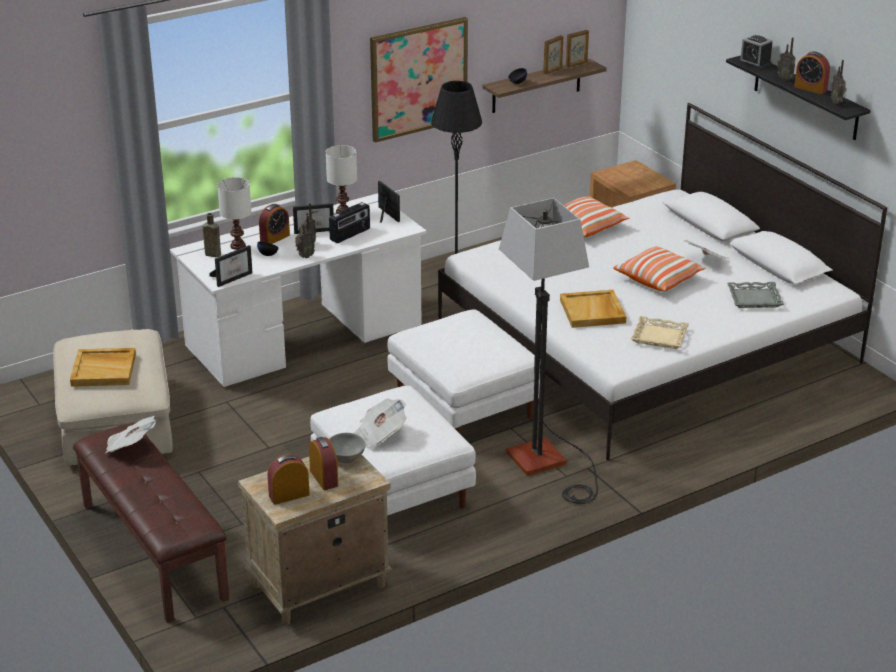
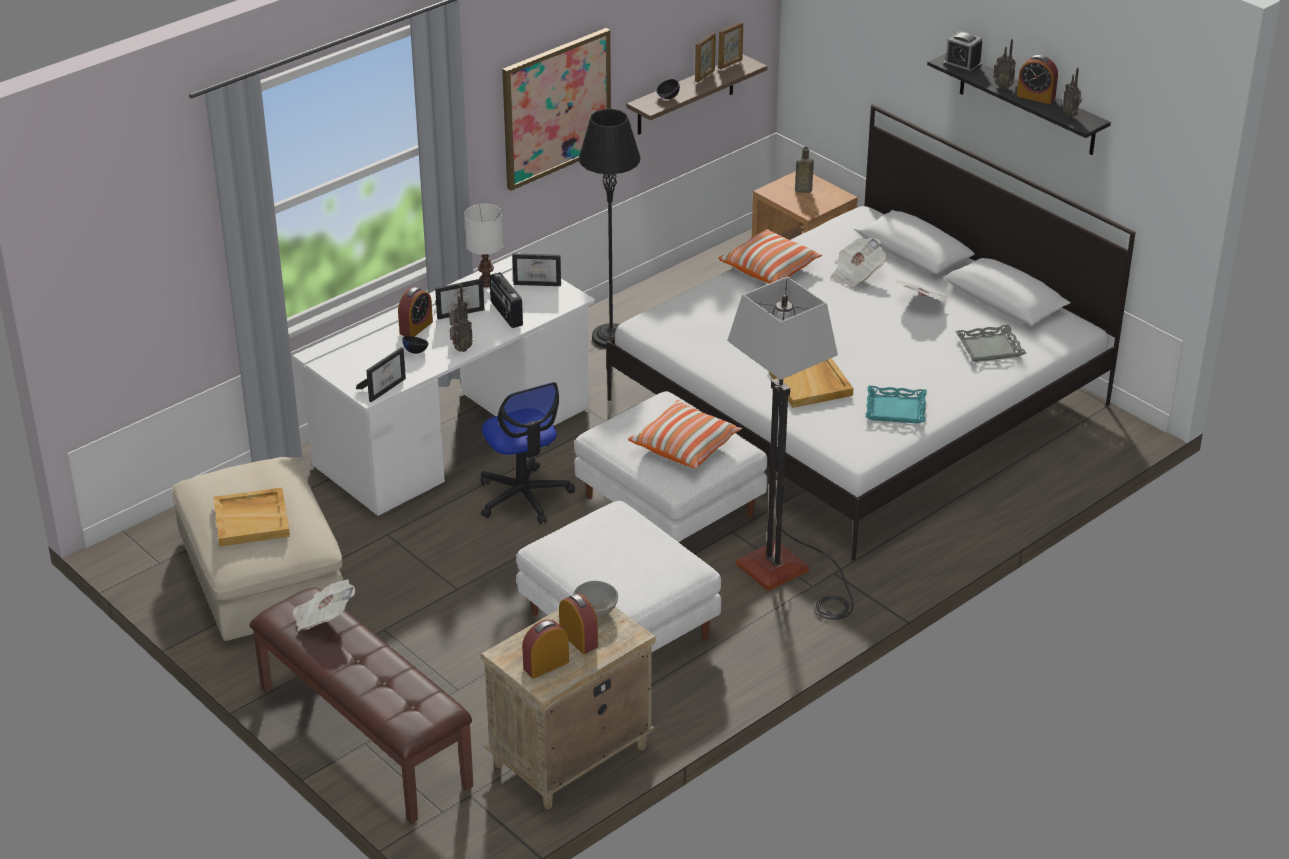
camera: 10 degrees left, 5 degrees up
(211, 254) = (347, 357): brown bottle -> brown bottle (802, 190)
(237, 245) = (374, 342): white table lamp -> none
(346, 385) = (524, 496): none -> office chair
(350, 235) = (506, 314): radio -> radio turned 120 degrees clockwise
(378, 435) = (608, 570): newspaper -> newspaper (856, 275)
(385, 215) = (538, 282): picture frame -> picture frame turned 135 degrees clockwise
(658, 279) = (874, 332): pillow -> pillow (685, 446)
(659, 336) = (895, 409): beige tray -> turquoise tray

